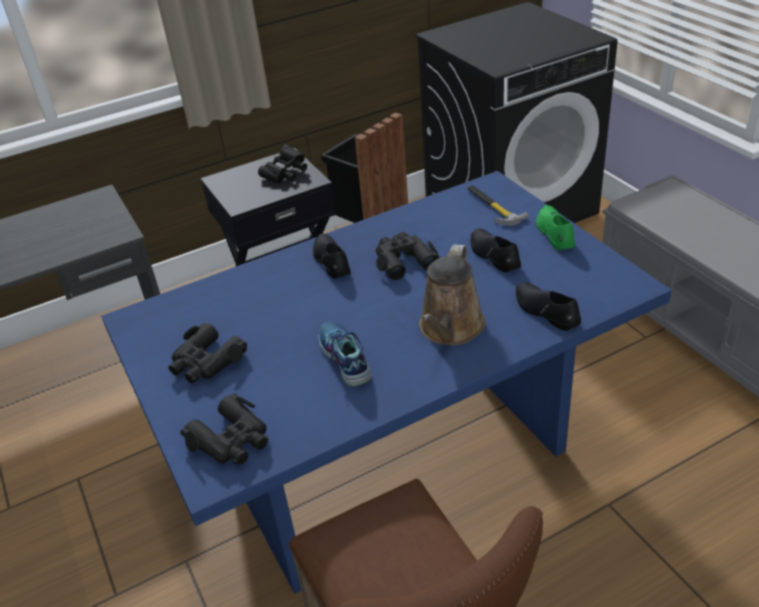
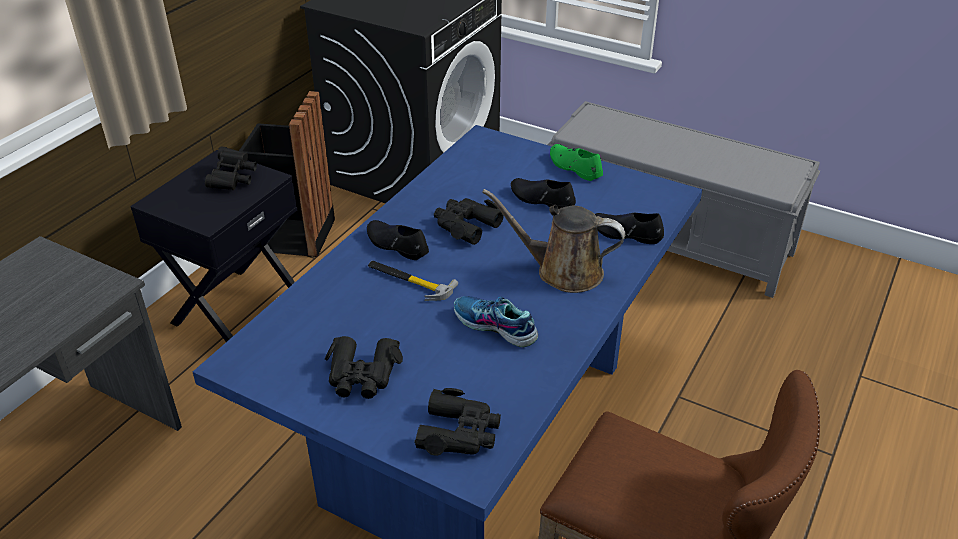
camera: 35 degrees left, 0 degrees up
(450, 329) = (563, 271): brown watering can -> brown watering can turned 120 degrees clockwise
(492, 206) = (501, 158): hammer -> hammer (409, 281)

